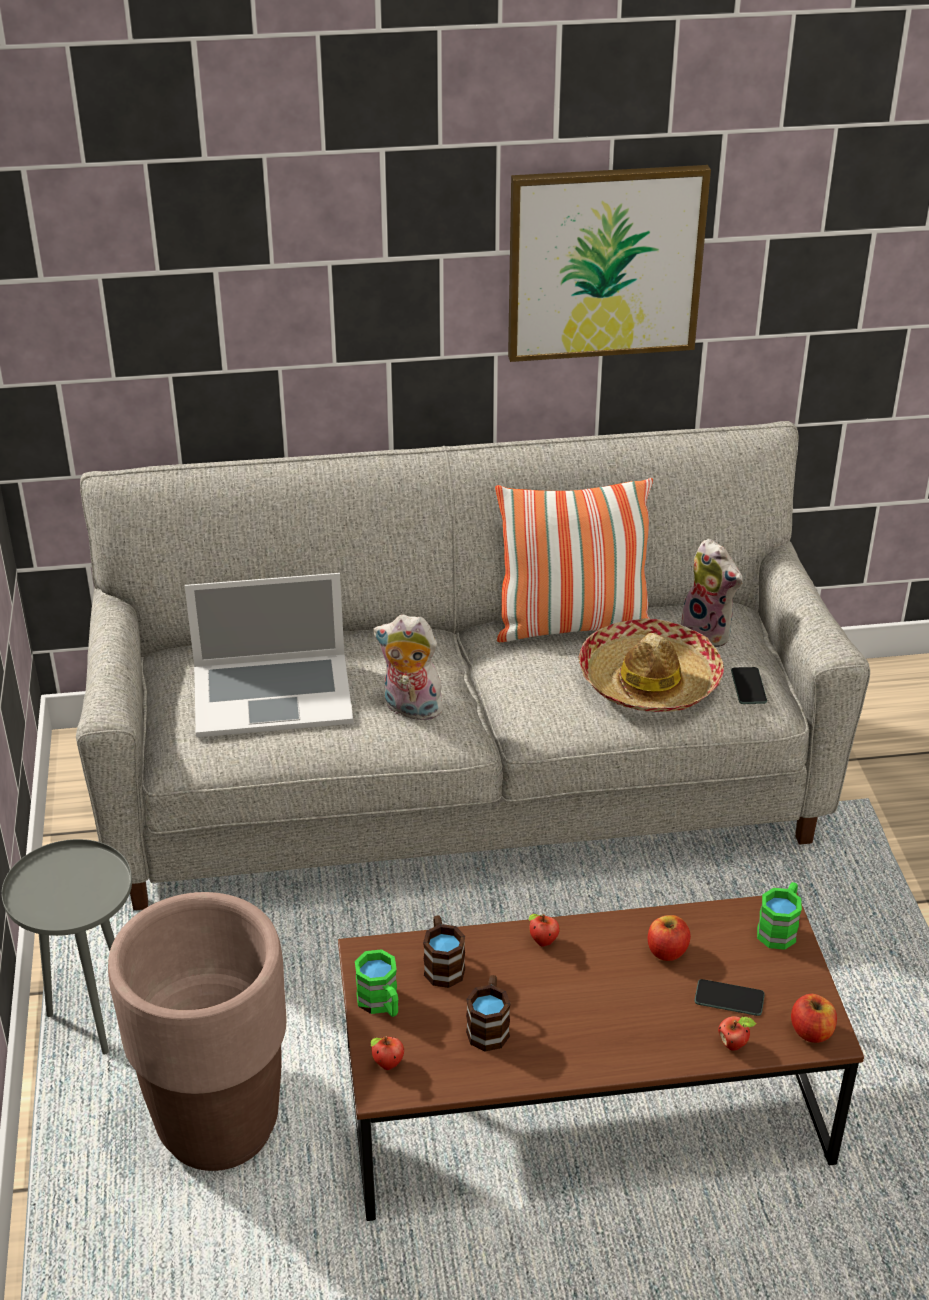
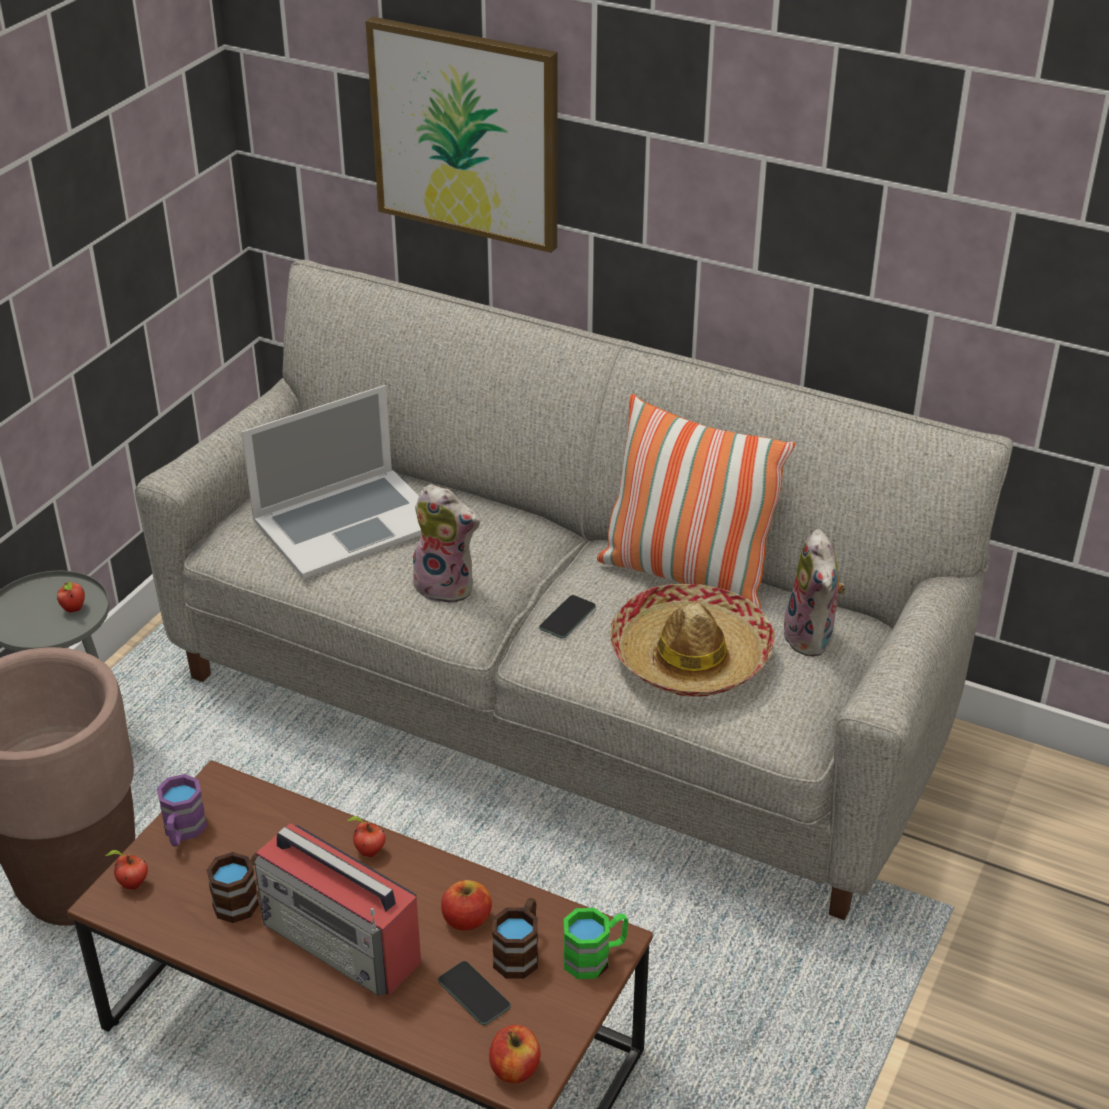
camera: 35 degrees right, 0 degrees up
(272, 694) = (347, 522): laptop -> laptop turned 60 degrees counterclockwise
(381, 1004) = (182, 832): green mug -> purple mug
(410, 709) = (447, 586): plush toy -> plush toy turned 150 degrees clockwise
(442, 964) = (266, 826): brown mug -> brown mug (520, 952)
(599, 1016) = (343, 943): none -> radio
(605, 263) = (817, 188): picture -> picture (466, 133)
(734, 1044) = (430, 1038): apple -> apple (74, 609)
(748, 686) = (786, 706): phone -> phone (567, 617)

